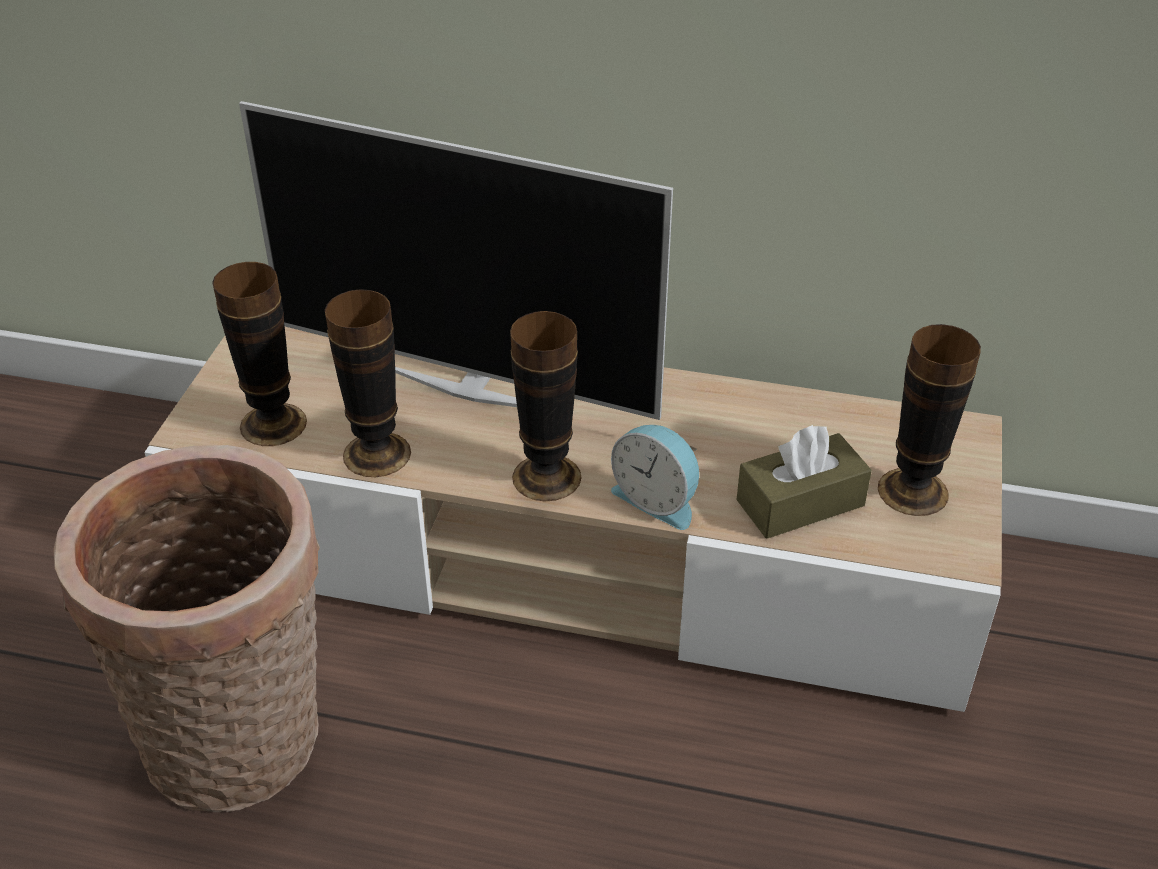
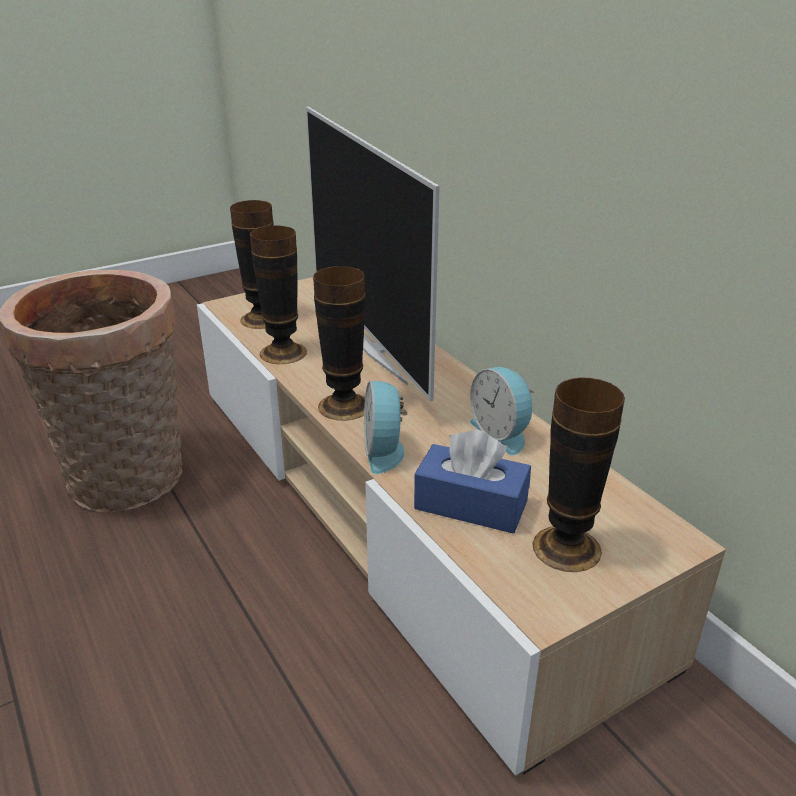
camera: 45 degrees right, 10 degrees down
(724, 414) = (502, 433): none -> alarm clock
(800, 503) = (471, 505): brown tissue box -> blue tissue box

